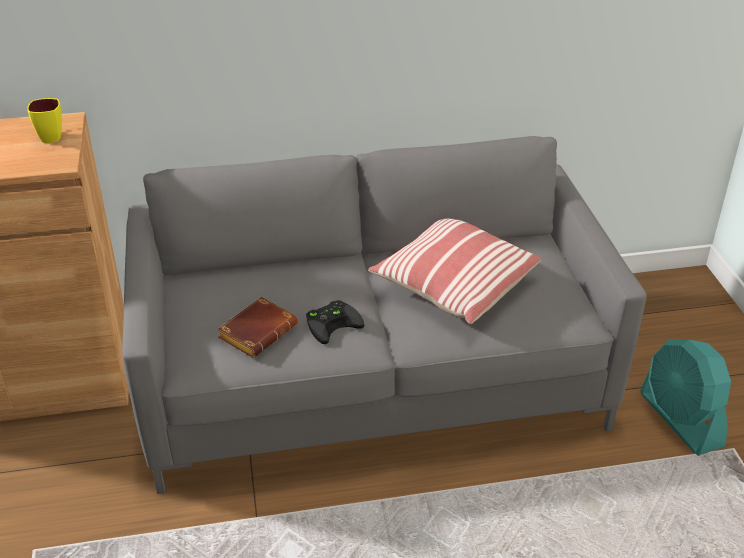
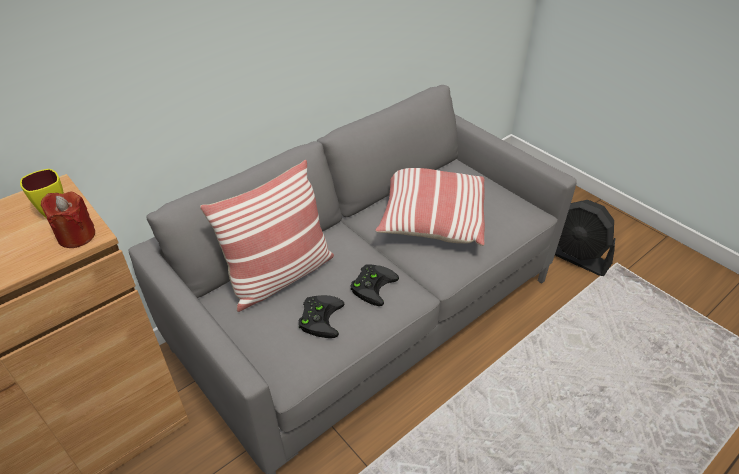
camera: 30 degrees left, 5 degrees up
(51, 161) = (76, 236): none -> red candle
(253, 282) = (280, 276): none -> pillow
(258, 331) = (319, 317): brown book -> black game controller
(680, 420) = (575, 256): turquoise fan -> black fan

